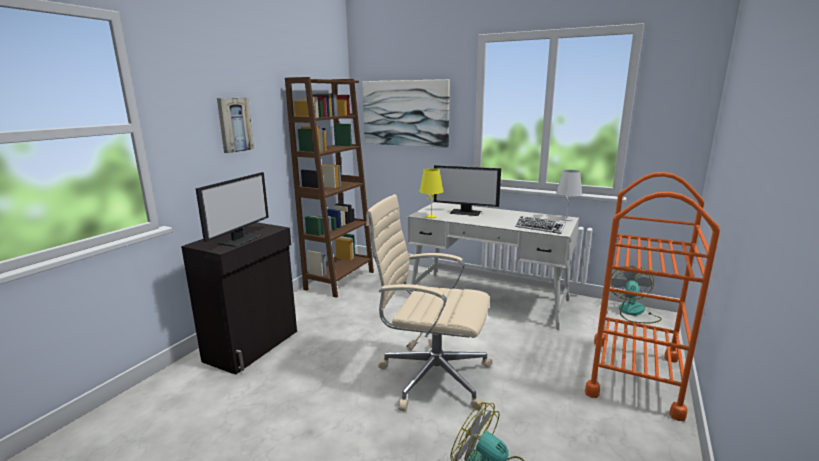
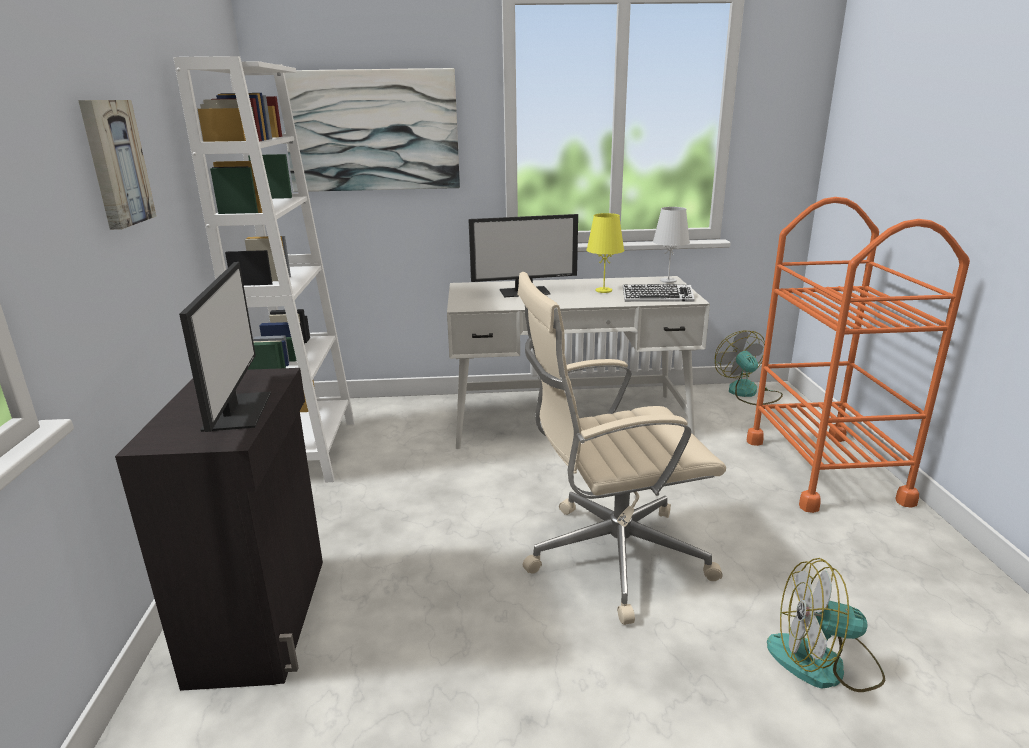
camera: 30 degrees left, 5 degrees up
(340, 280) = (308, 451): brown bookcase -> white bookcase
(431, 216) = (486, 306): yellow table lamp -> yellow table lamp (604, 290)

